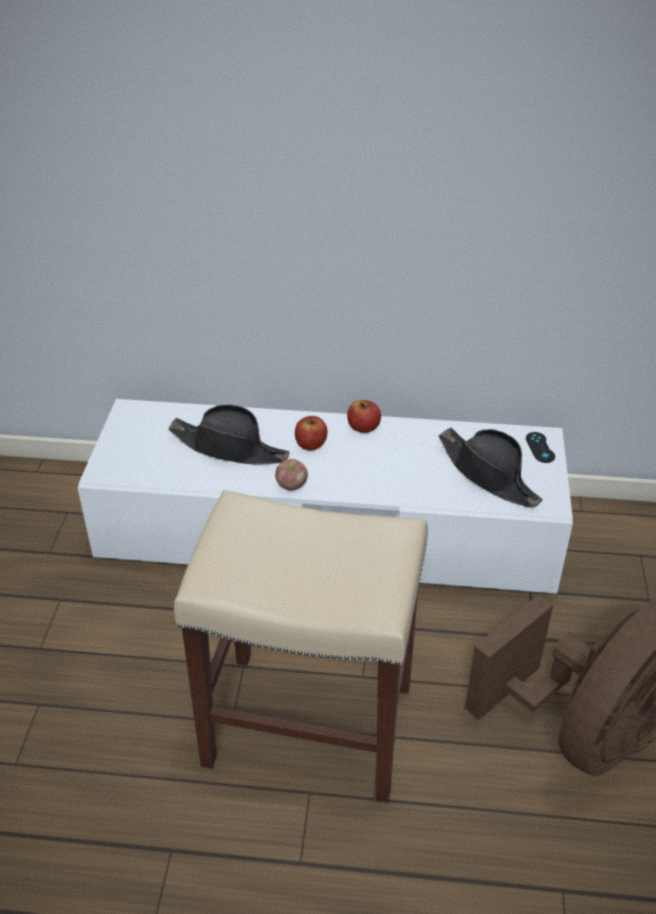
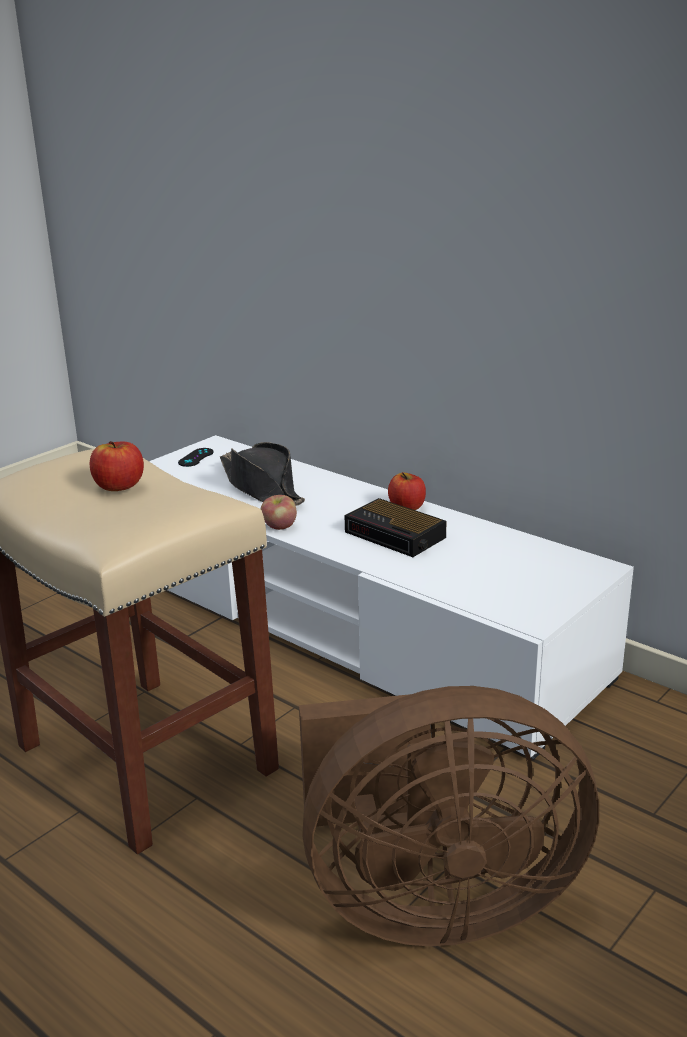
camera: 35 degrees right, 15 degrees down
(310, 444) = (338, 505): apple -> apple (119, 486)
(386, 460) = (396, 535): none -> alarm clock
(488, 474) = (491, 576): black hat -> none
(540, 447) = (582, 573): black game controller -> black game controller (196, 457)

